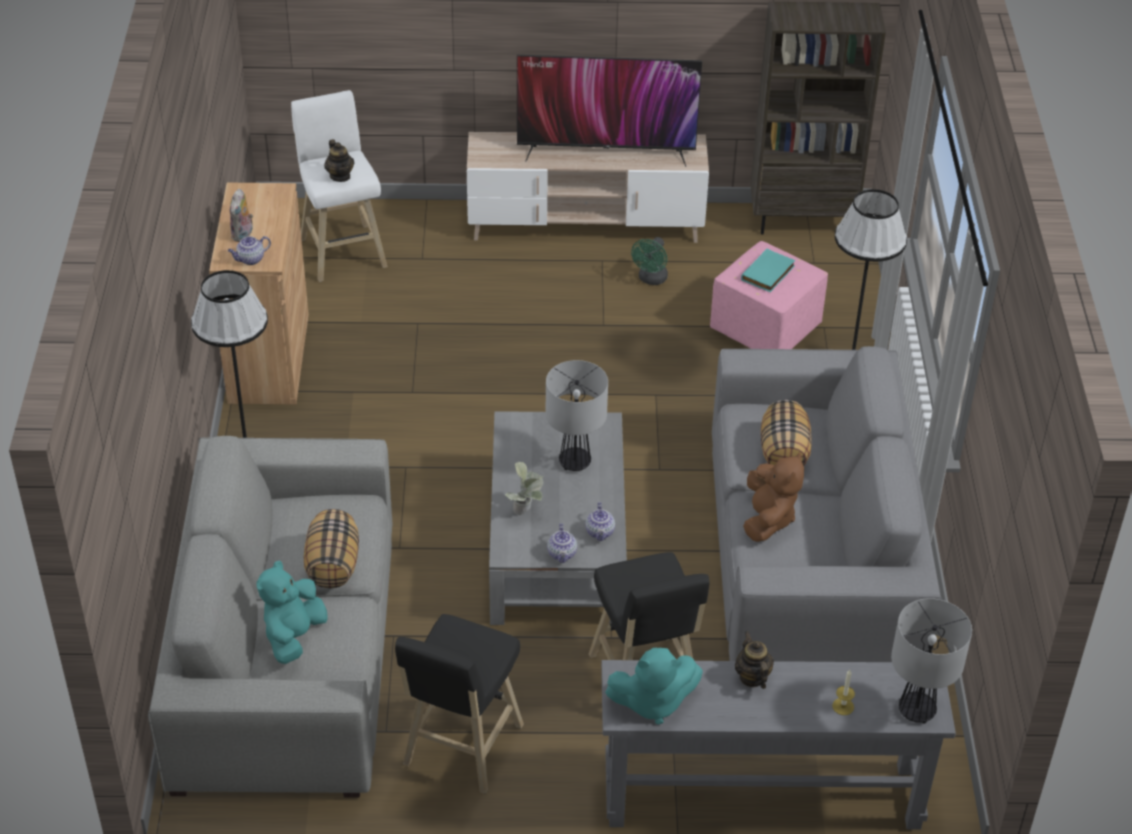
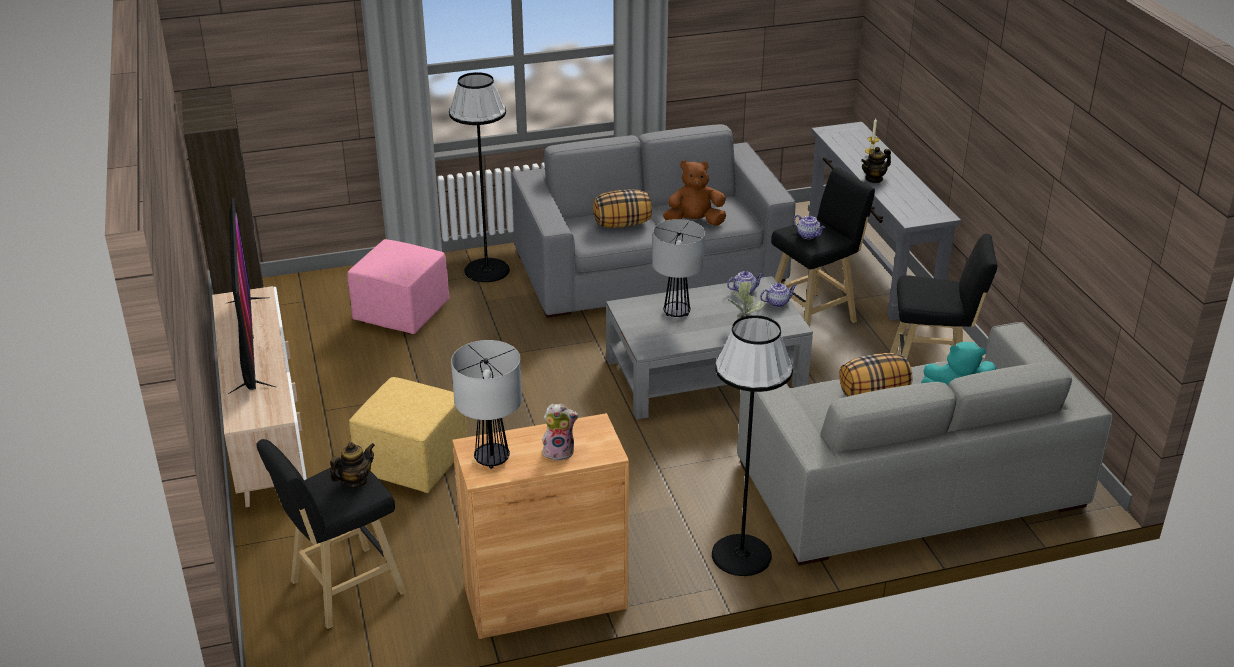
camera: 105 degrees left, 10 degrees down
(250, 259) = (598, 437): teapot -> teapot (808, 235)
(342, 250) = (342, 589): white stool -> black stool
(491, 305) = (411, 464): none -> yellow ottoman
(651, 279) = (347, 379): green fan -> none
(652, 702) = (923, 206): turquoise plush toy -> none
(769, 274) = (398, 260): turquoise book -> none
(916, 710) = (855, 132): table lamp -> table lamp (491, 459)

